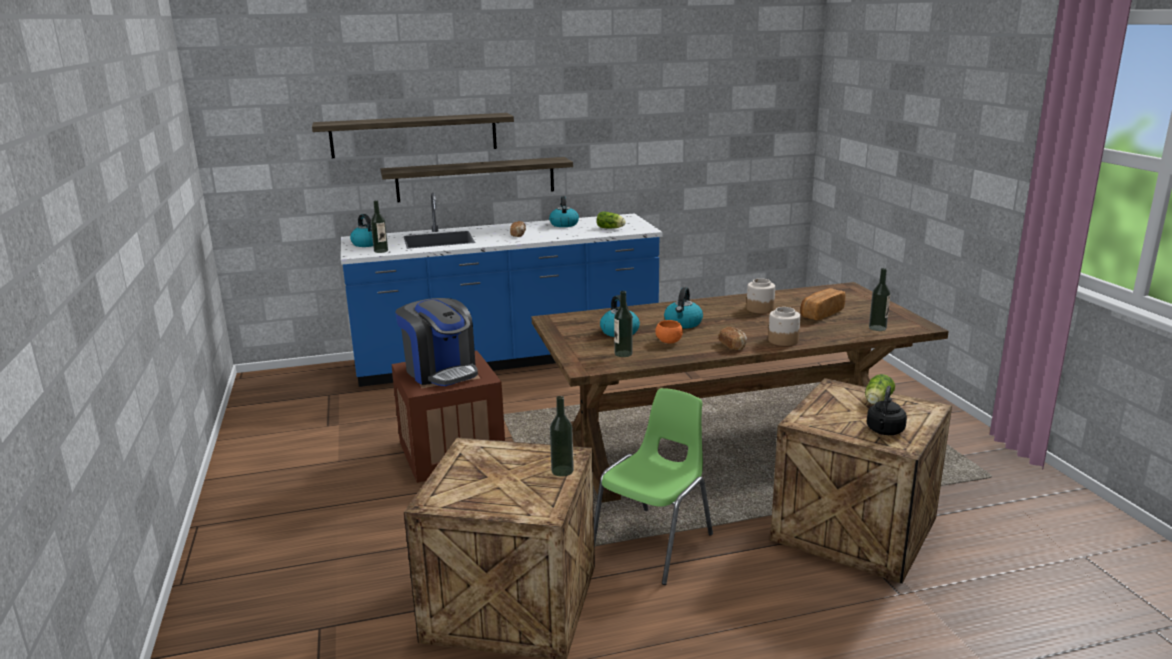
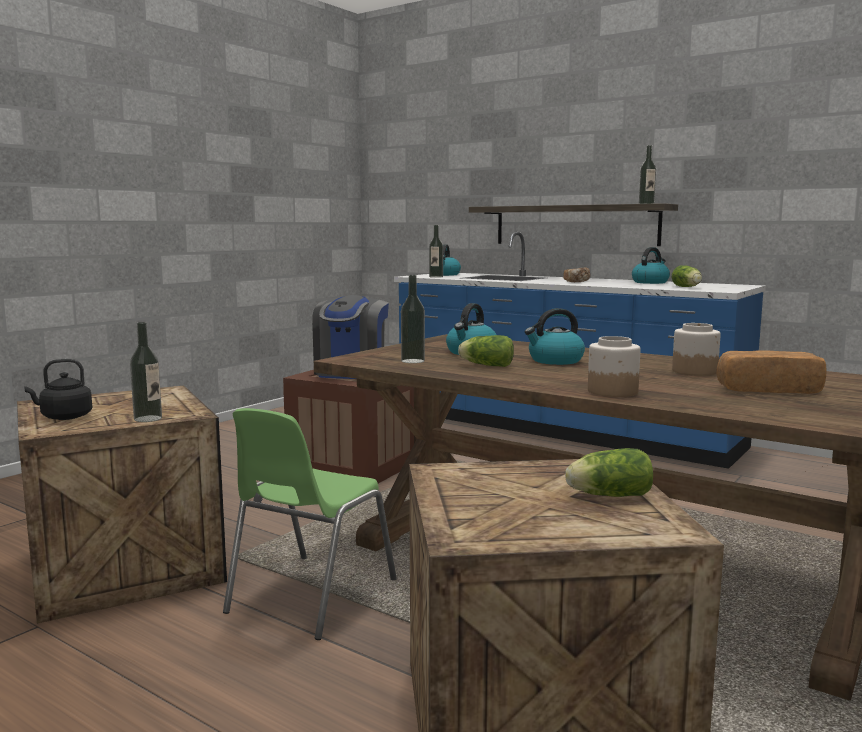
camera: 50 degrees right, 10 degrees down
(414, 135) = (520, 174): shelf -> none
(655, 544) = (309, 597): green chair -> green chair turned 120 degrees clockwise
(668, 342) = (485, 365): orange bowl -> lettuce
(733, 346) = (536, 381): bread -> none
(877, 328) = (809, 416): bottle -> bottle (646, 203)
(884, 431) = (501, 518): black kettle -> black kettle (64, 417)

